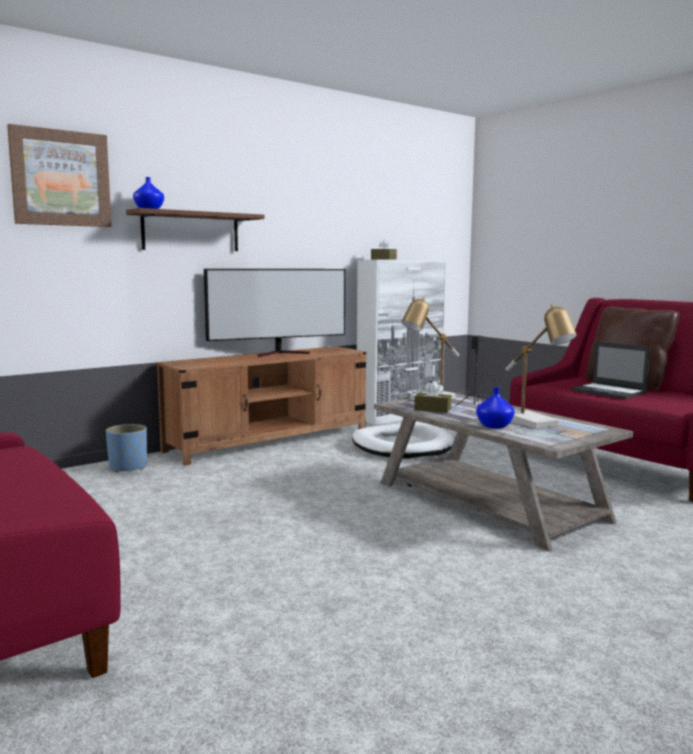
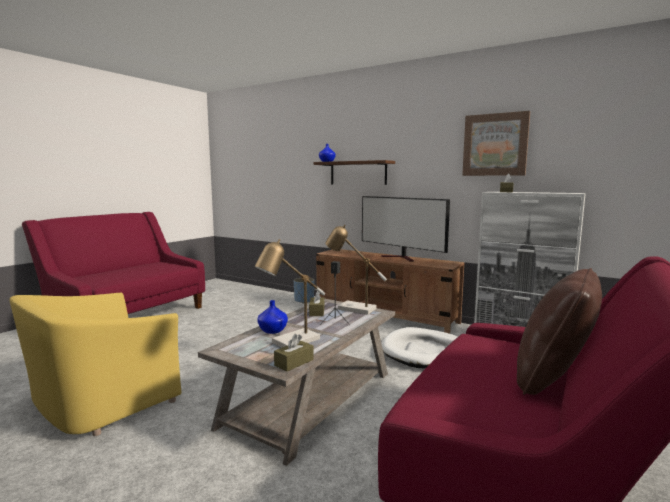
camera: 70 degrees right, 0 degrees up
(61, 178) = (298, 149): picture -> picture (495, 145)
(445, 626) = (102, 401): none -> yellow armchair
(591, 426) = (294, 362): none -> brown tissue box
(609, 391) = (476, 368): laptop -> none

